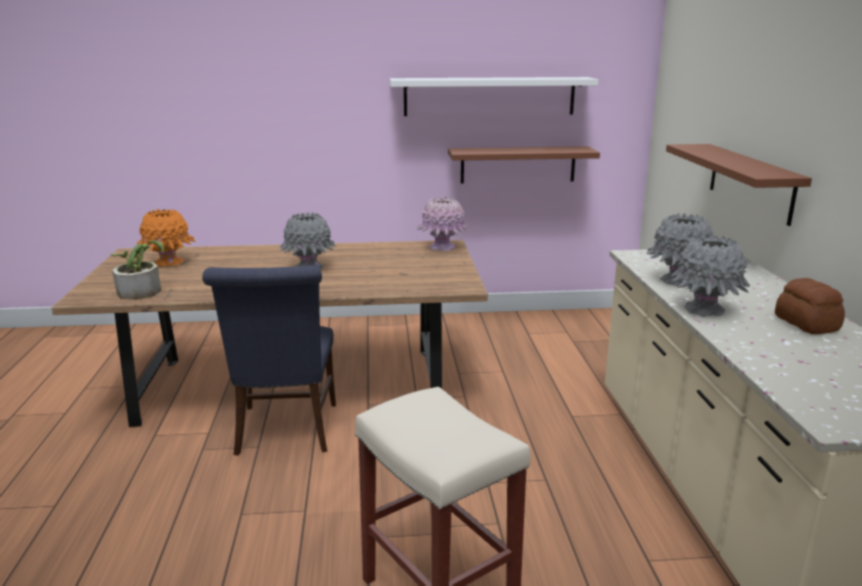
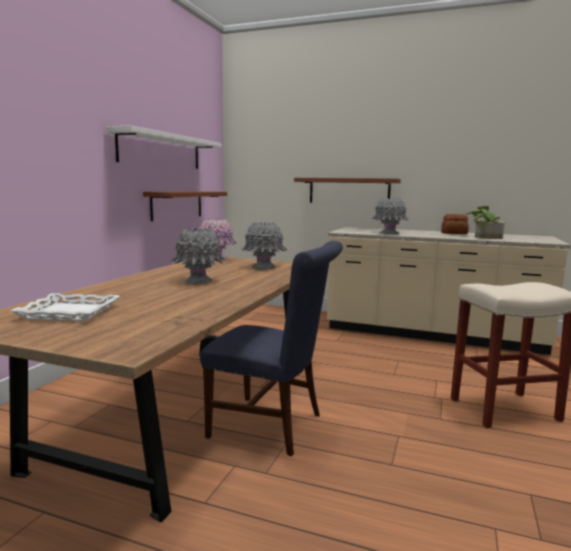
camera: 65 degrees left, 10 degrees down
(141, 290) = (152, 326): potted plant -> potted plant (484, 237)
(169, 263) = (70, 312): orange vase -> white tray
(704, 310) = (431, 236): grey vase -> grey vase (263, 267)

